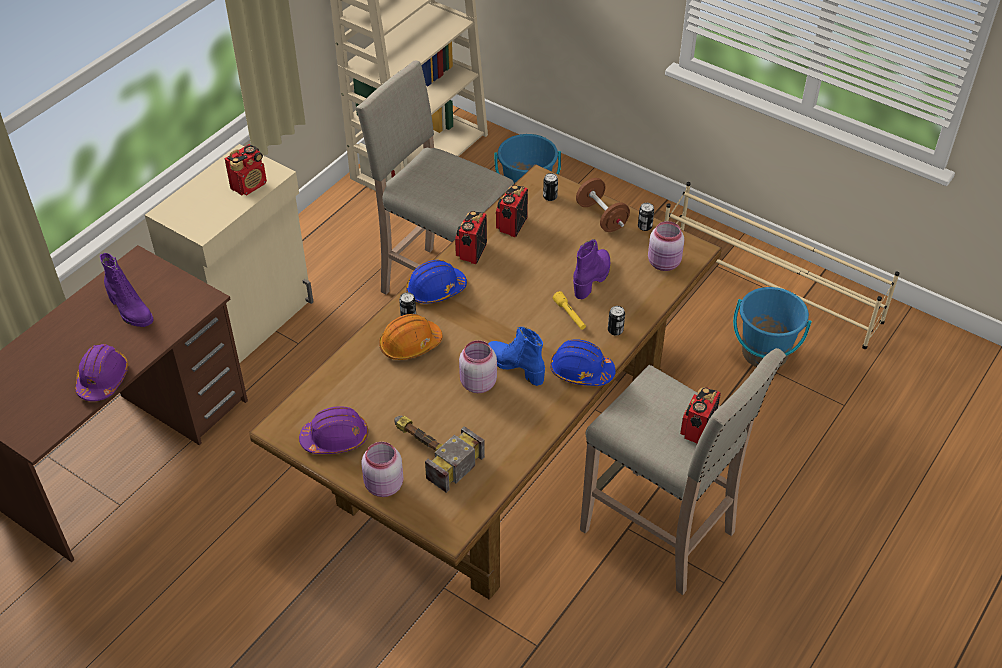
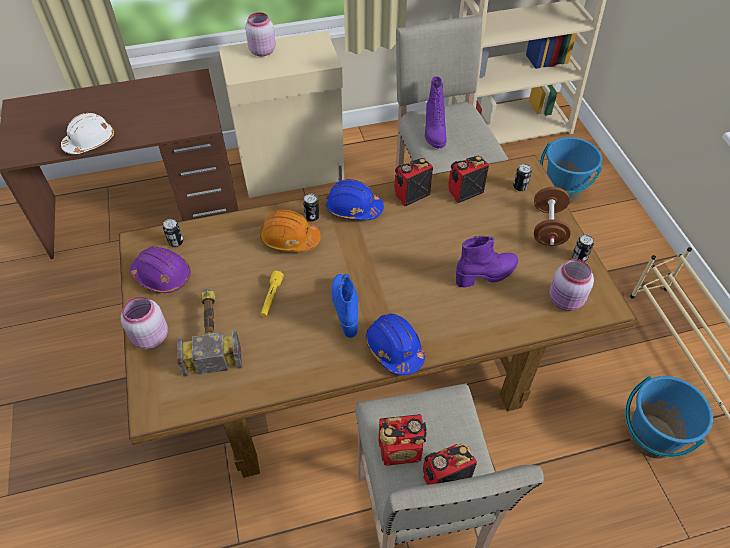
camera: 40 degrees right, 5 degrees up
(103, 379) = (90, 142): purple hard hat -> white hard hat
(130, 311) = (155, 107): purple boot -> purple boot (434, 132)
(249, 185) = (301, 61): radio -> radio (401, 450)
(477, 383) = (303, 302): pink jar -> pink jar (261, 51)
(570, 315) = (435, 294): yellow flashlight -> yellow flashlight (271, 297)
(615, 330) = (460, 332): can -> can (176, 242)

